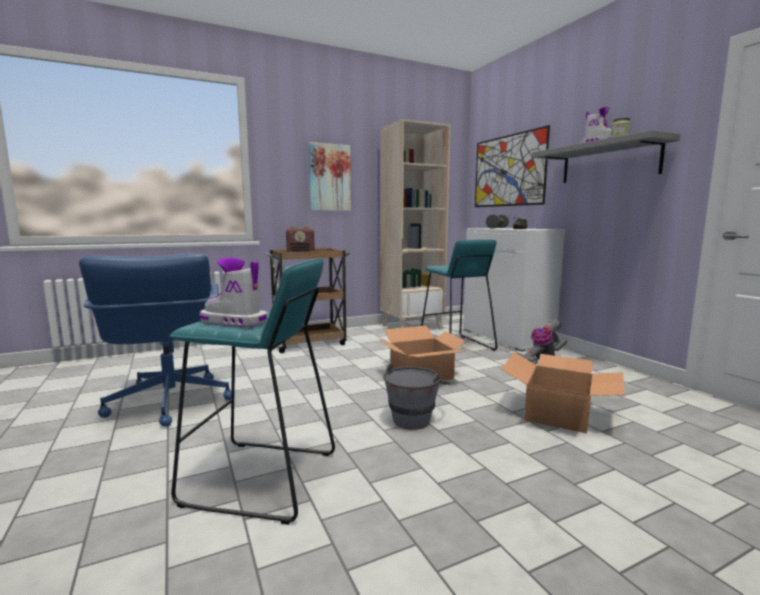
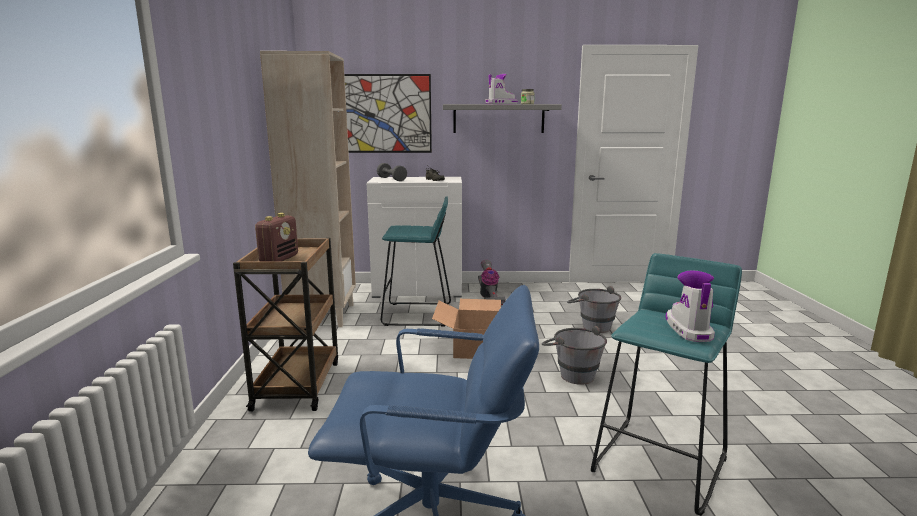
camera: 65 degrees left, 5 degrees up
(233, 322) = (687, 329): boot -> boot turned 135 degrees clockwise
(329, 177) = (230, 128): picture -> none
(559, 414) = (591, 325): cardboard box -> grey bucket

